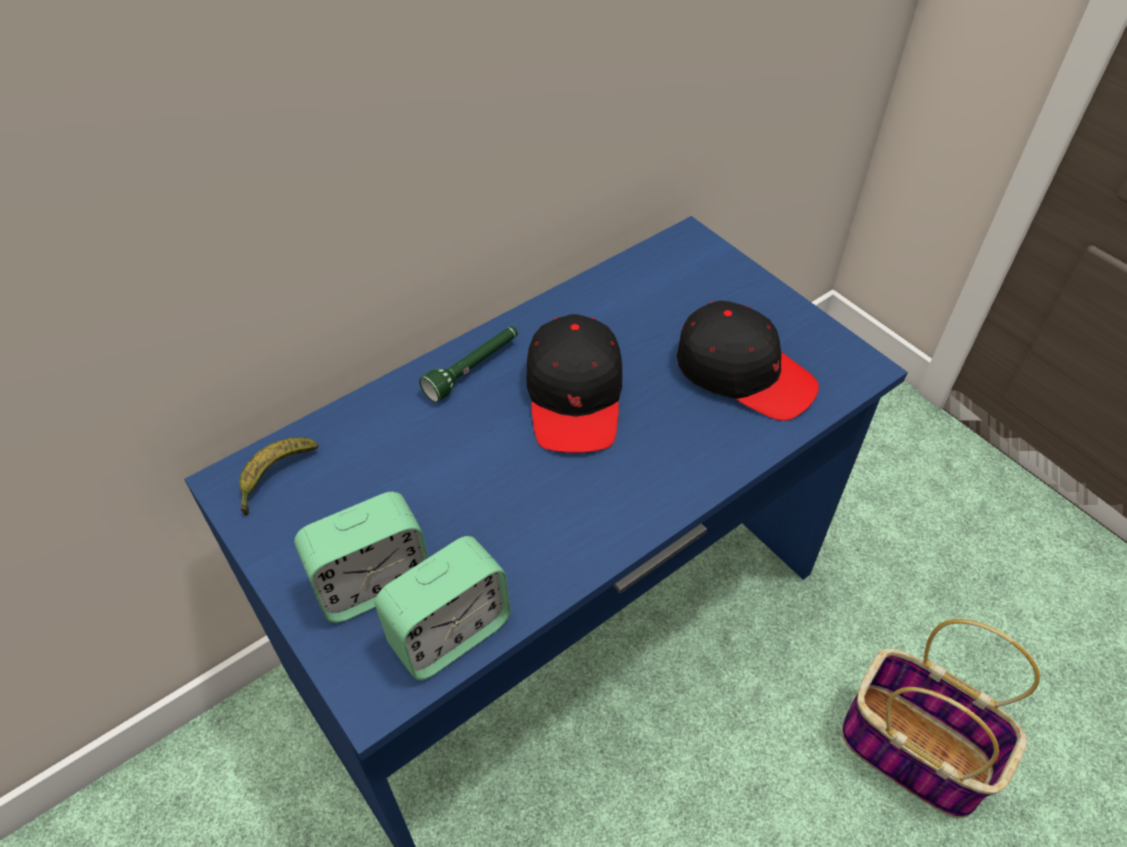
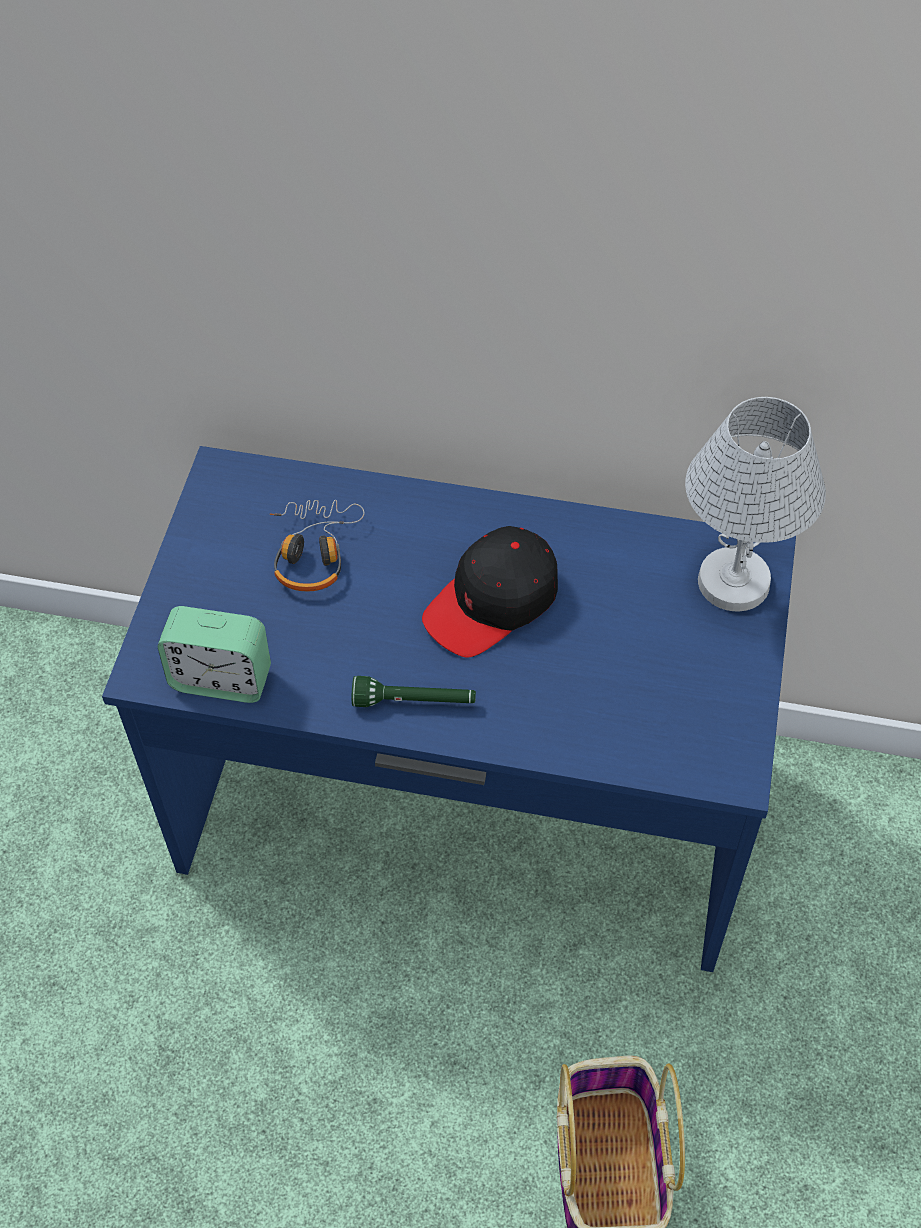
camera: 50 degrees right, 5 degrees up
(275, 477) = (246, 490): banana -> none
(373, 584) = (218, 609): alarm clock -> none
(395, 475) = (313, 552): none -> headphones
(473, 369) = (453, 521): green flashlight -> green flashlight (414, 702)
(696, 264) = (733, 581): none -> white table lamp
(744, 373) = (636, 694): black cap -> none

